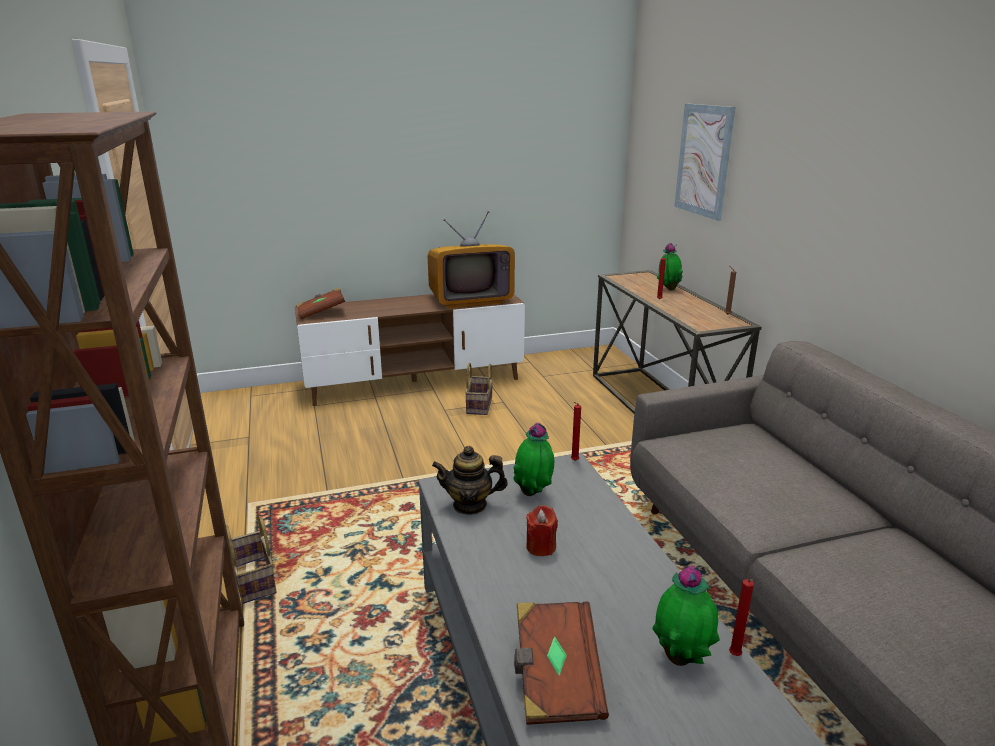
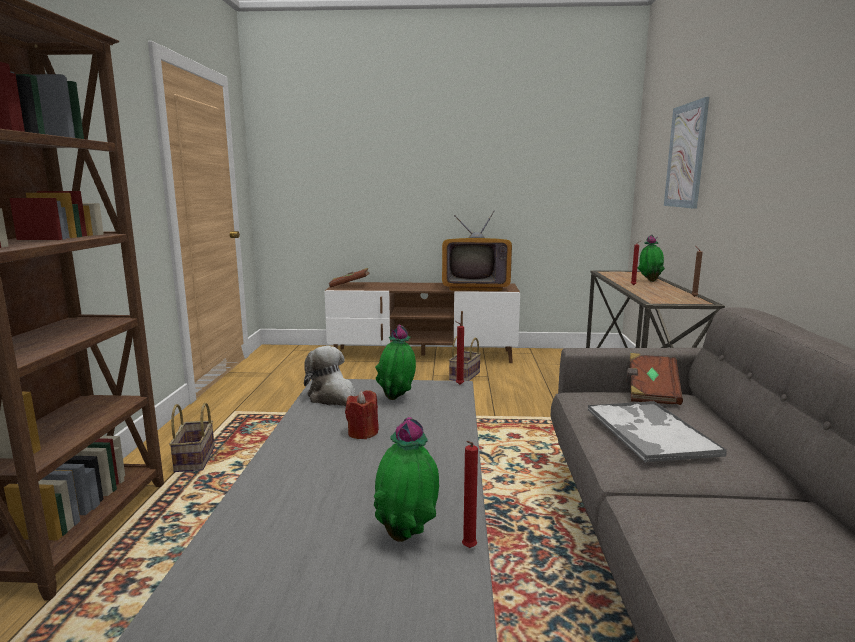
camera: 20 degrees right, 10 degrees down
(470, 505) = (333, 398): teapot -> plush toy
(555, 679) = (265, 523): brown book -> brown book (650, 392)
(755, 481) = (649, 431): none -> tray

